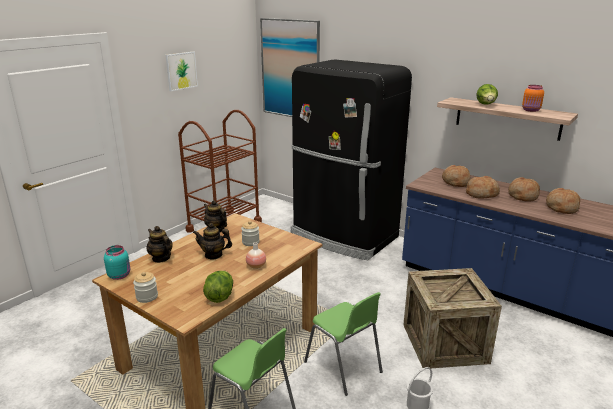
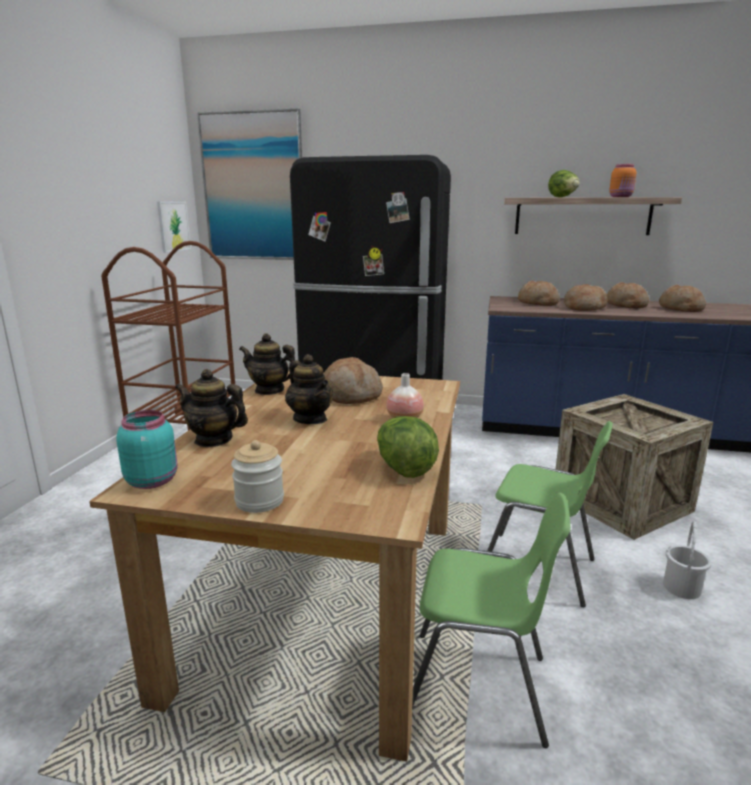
camera: 25 degrees left, 5 degrees down
(181, 71) = (94, 169): picture -> picture (173, 226)
(213, 255) = (310, 419): teapot -> teapot turned 105 degrees counterclockwise
(250, 242) = (351, 395): jar -> bread

